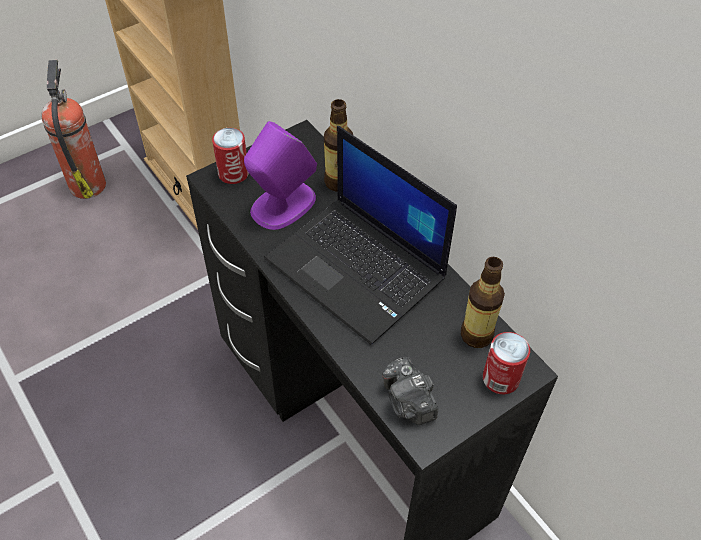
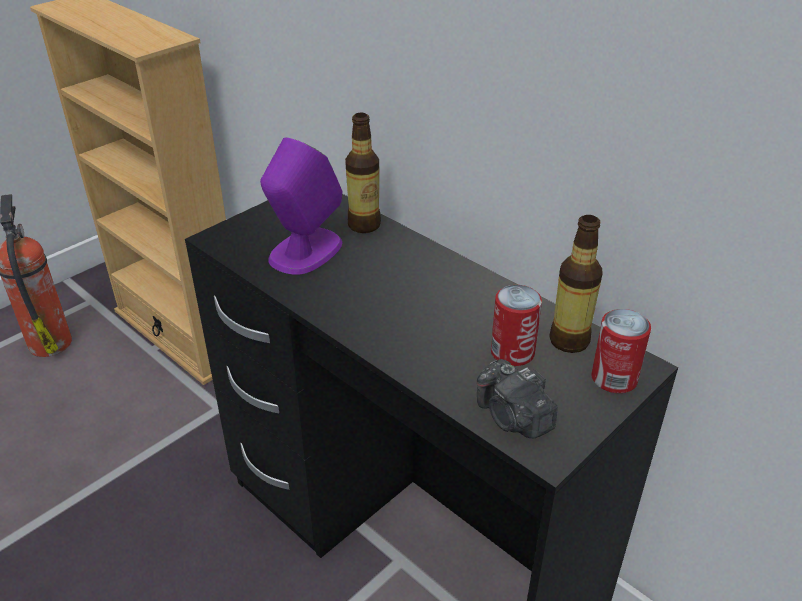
camera: 10 degrees left, 15 degrees down
(233, 173) = (240, 231): can -> can (512, 352)
(358, 269) = (410, 297): laptop -> none

